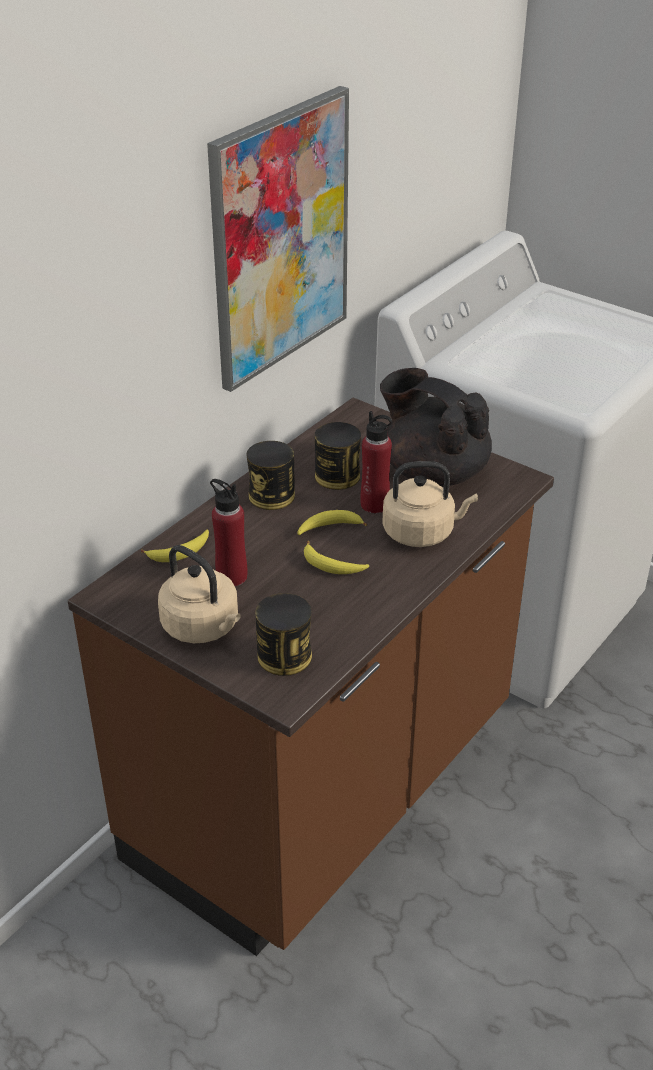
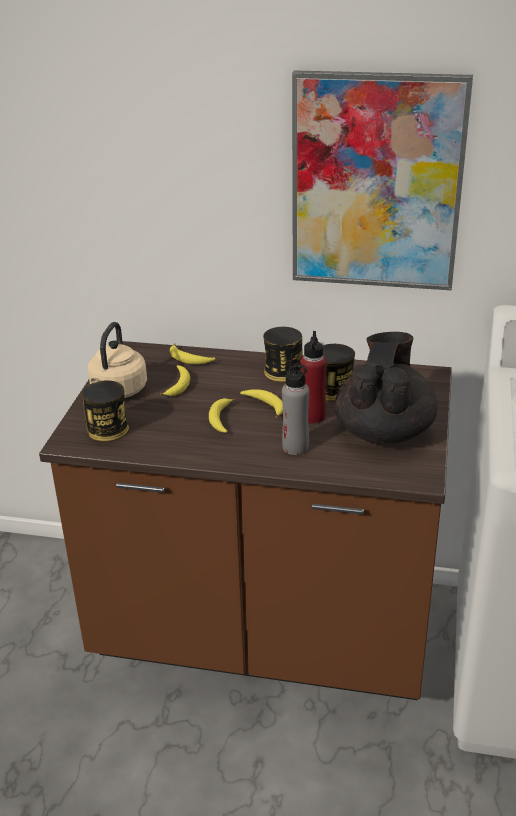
camera: 65 degrees right, 5 degrees down
(231, 576) = (178, 385): red bottle -> banana
(422, 533) = (295, 447): beige kettle -> grey bottle

